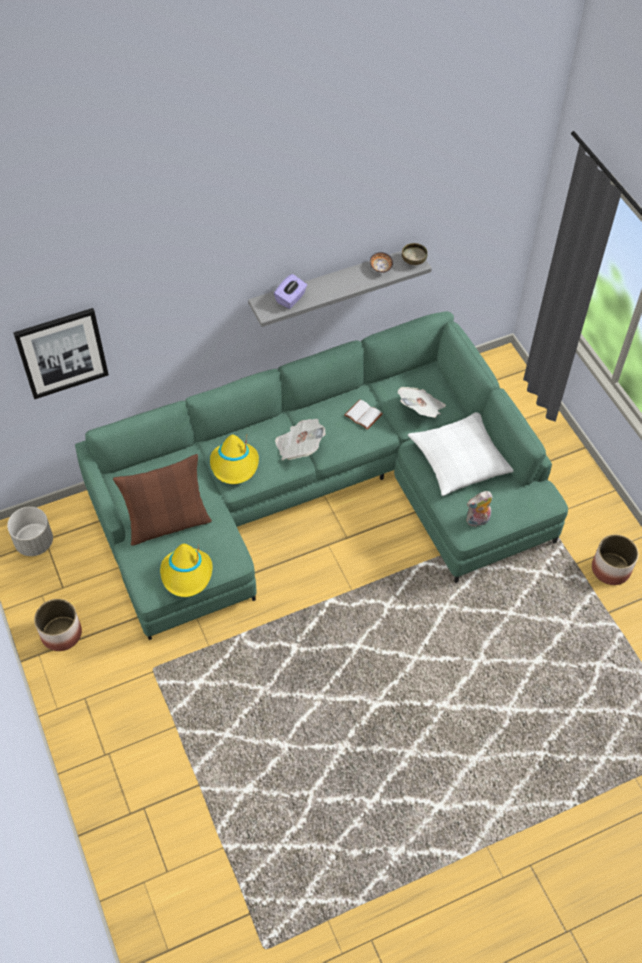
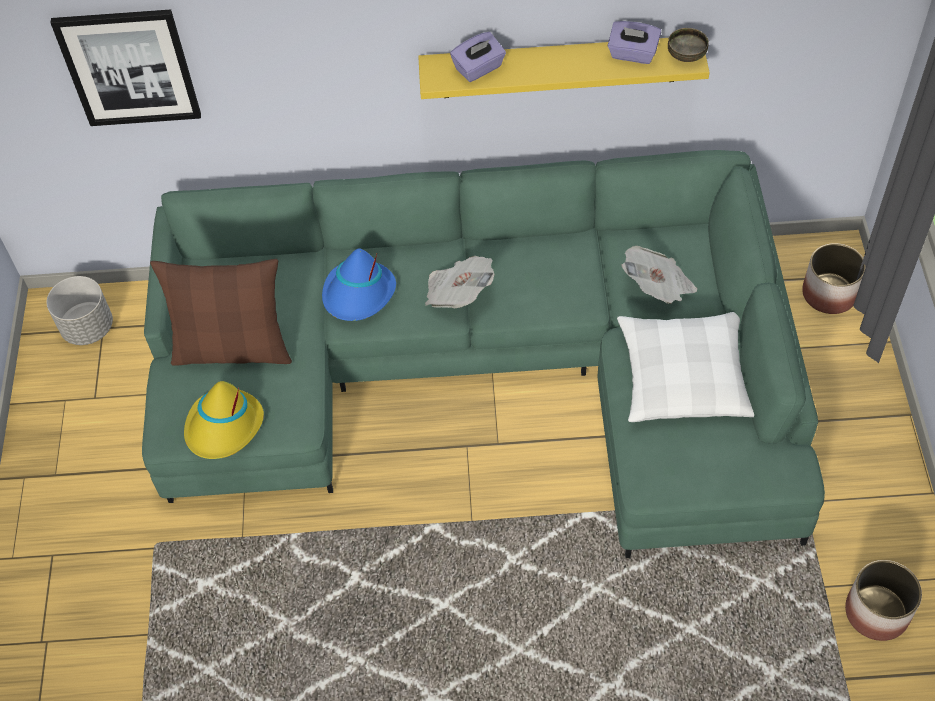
camera: 25 degrees right, 0 degrees up
(61, 633) = (64, 458): planter -> planter (829, 293)
(234, 465) = (358, 294): yellow hat -> blue hat
(333, 285) = (559, 67): grey shelf -> yellow shelf
(362, 415) = (568, 273): white book -> none
(381, 267) = (632, 54): bowl -> purple tissue box
(477, 521) = (671, 475): plush toy -> none

